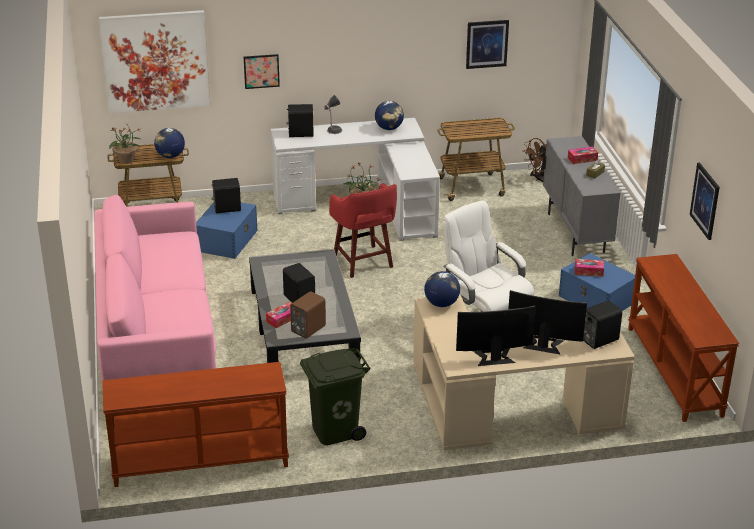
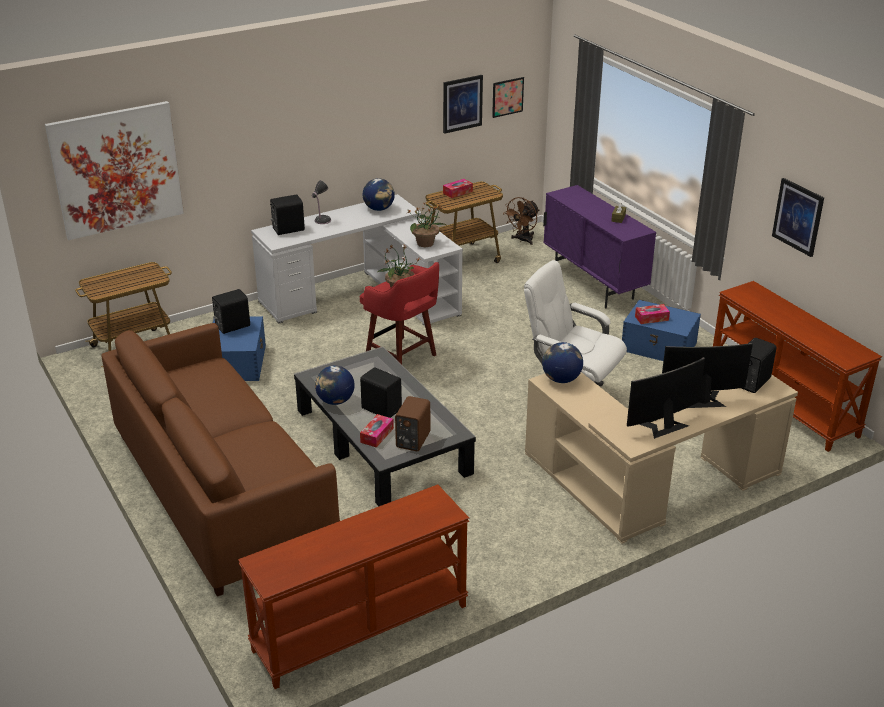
camera: 20 degrees left, 0 degrees up
(126, 160) = (103, 292): potted plant -> potted plant (426, 243)
(157, 338) = (221, 490): pink sofa -> brown sofa
(170, 156) = (152, 278): globe -> globe (335, 401)
(261, 71) = (236, 165): picture -> picture (507, 97)
(334, 430) = (490, 549): green trash can -> none
(575, 233) = (593, 285): grey cabinet -> purple cabinet
(582, 159) = (595, 206): tissue box -> tissue box (457, 192)

